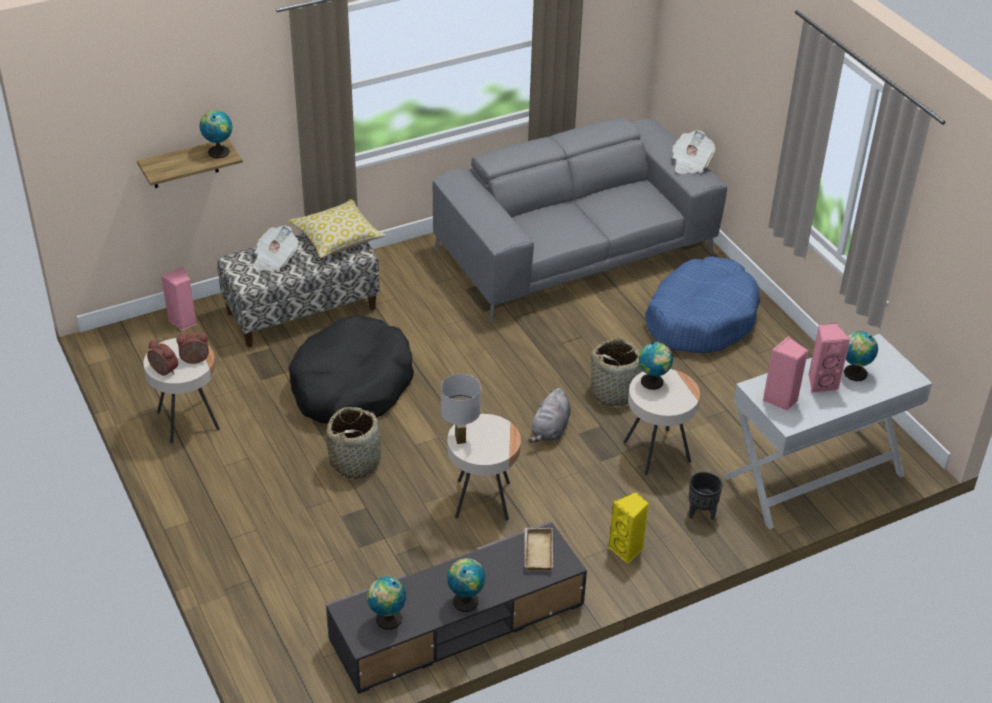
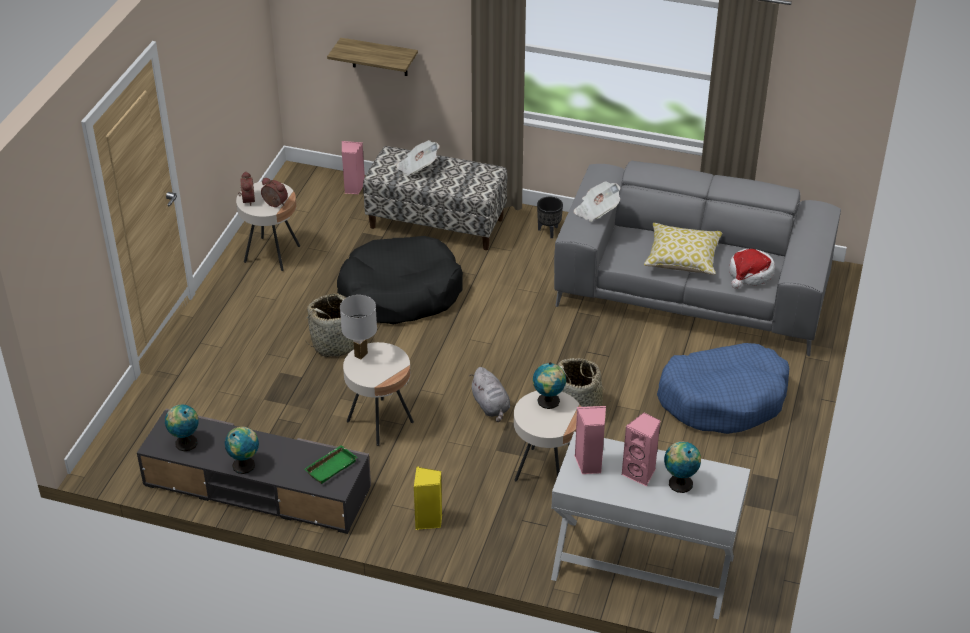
camera: 45 degrees right, 0 degrees up
(218, 151) = (398, 56): globe -> none
(337, 238) = (479, 175): pillow -> pillow (682, 258)
(536, 551) = (330, 466): beige tray -> green tray
(550, 430) = (491, 406): grey plush toy -> grey plush toy turned 90 degrees counterclockwise
(645, 204) = (750, 274): none -> hat
(690, 163) = (812, 256): newspaper -> newspaper (596, 211)
(701, 513) = (517, 533): black planter -> black planter (549, 231)

